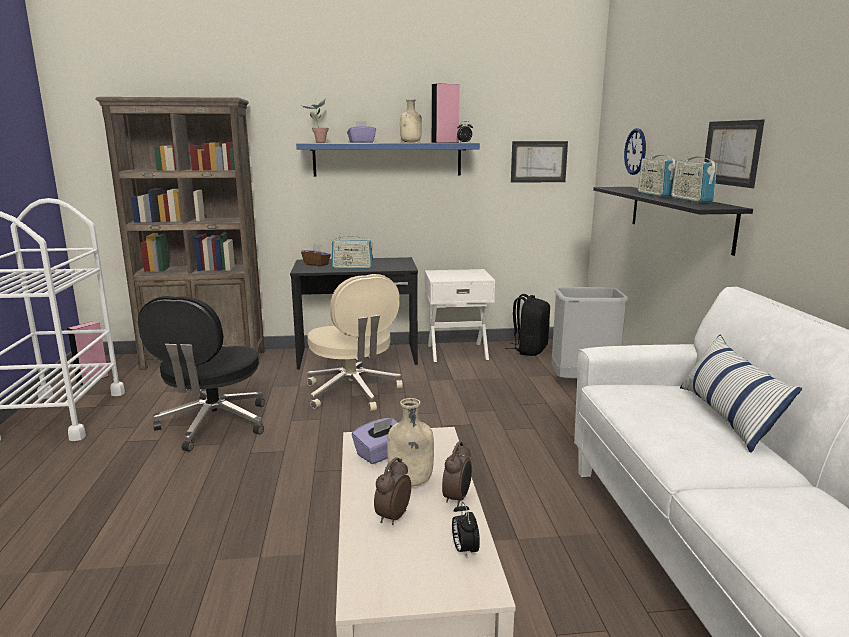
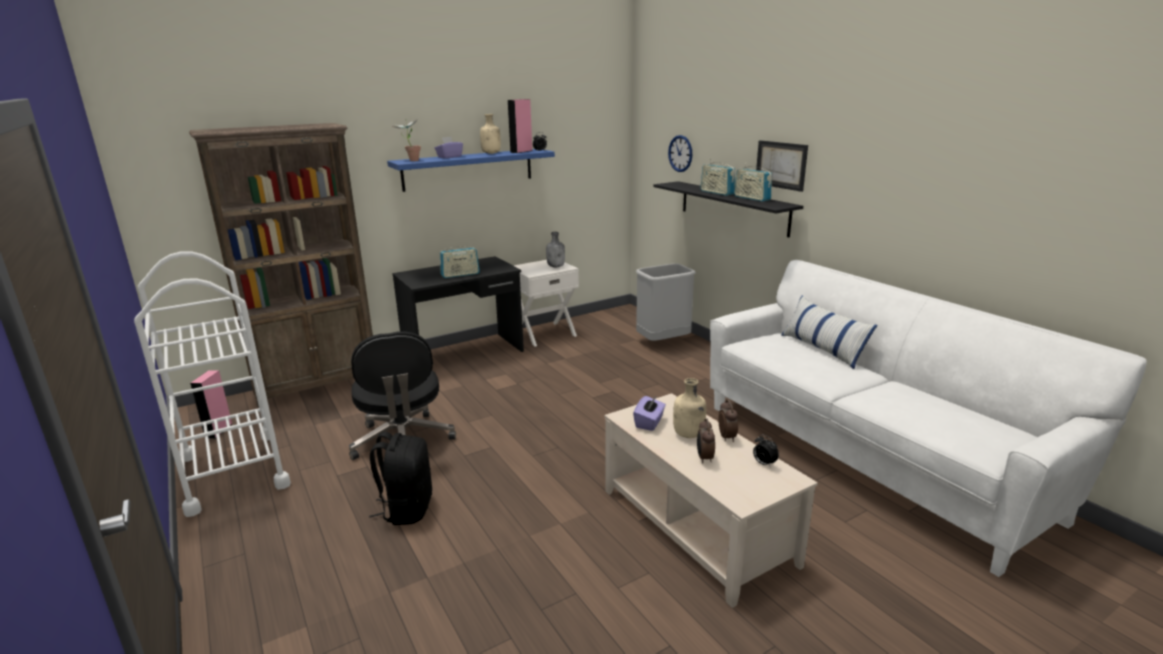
camera: 25 degrees left, 5 degrees up
(316, 264) = (421, 276): brown tissue box -> none
(353, 392) = (495, 387): beige office chair -> none
(473, 276) = (556, 266): none -> grey bottle
(529, 350) = (600, 322): black backpack -> black backpack (407, 509)
(538, 161) = (590, 160): picture -> none

